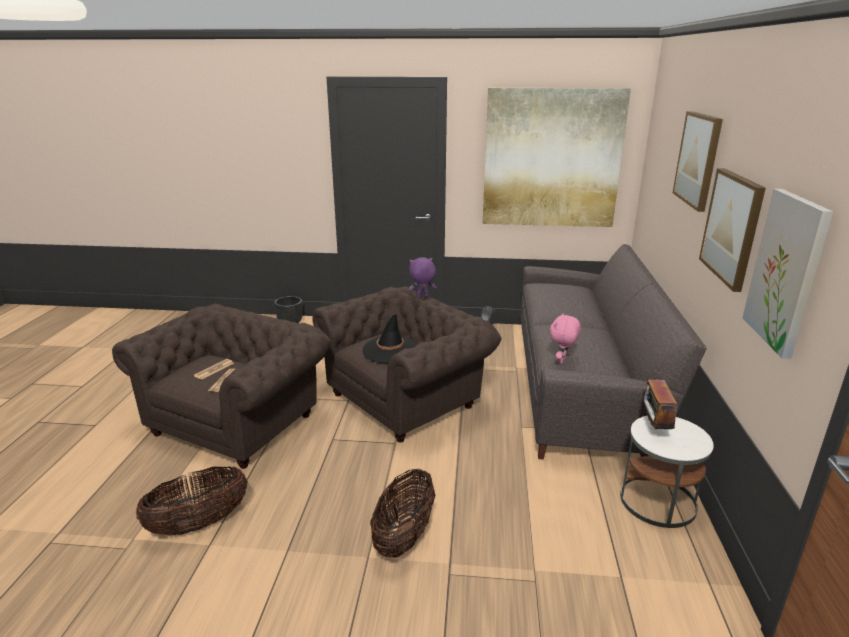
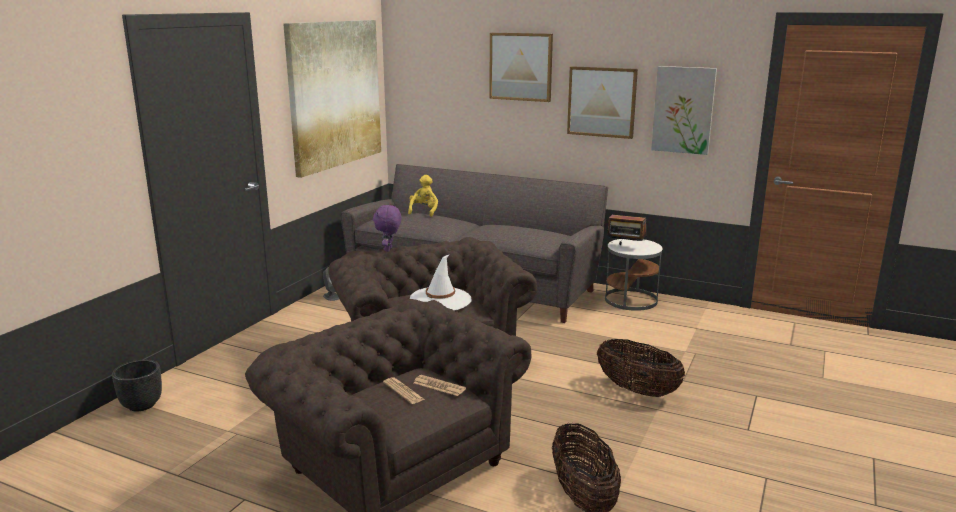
camera: 70 degrees left, 5 degrees down
(390, 350) = (440, 300): black hat -> white hat
(562, 361) = (538, 240): pink plush toy -> none
(583, 294) = (424, 211): none -> yellow plush toy

